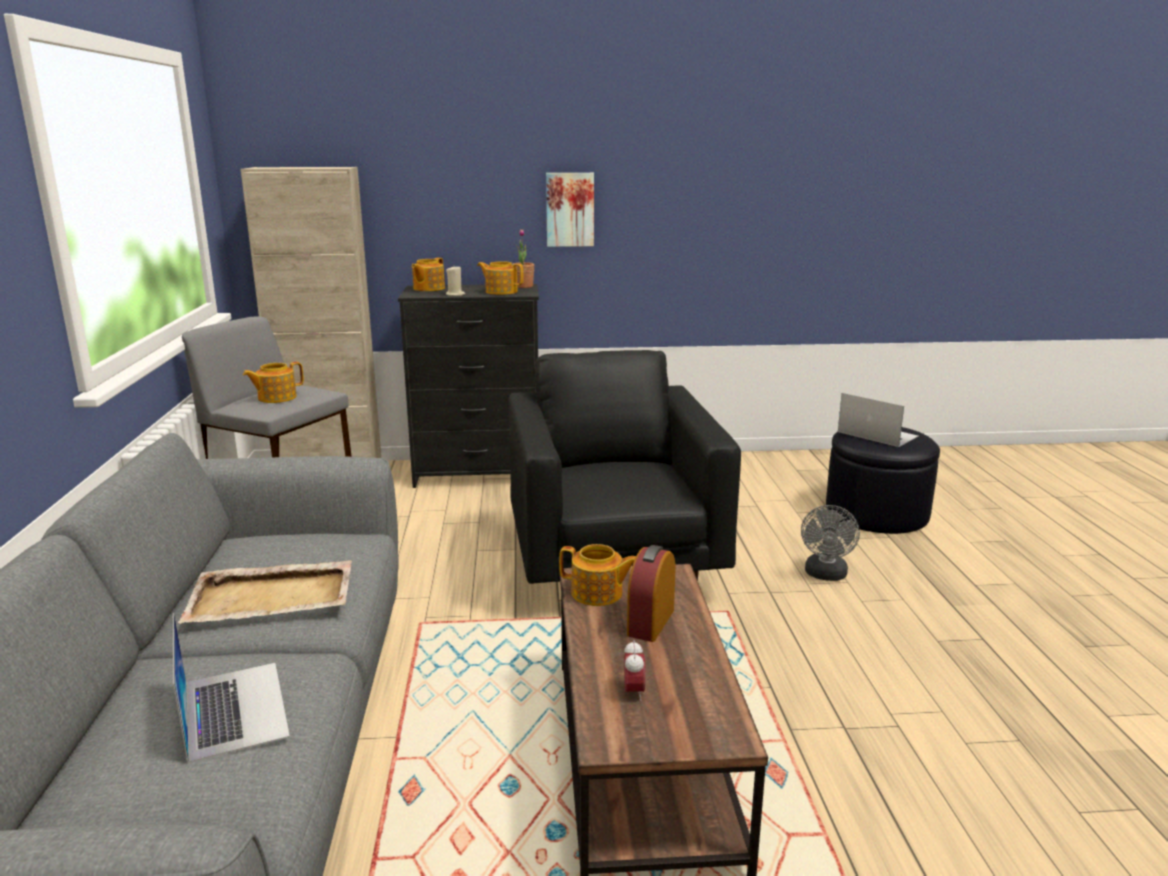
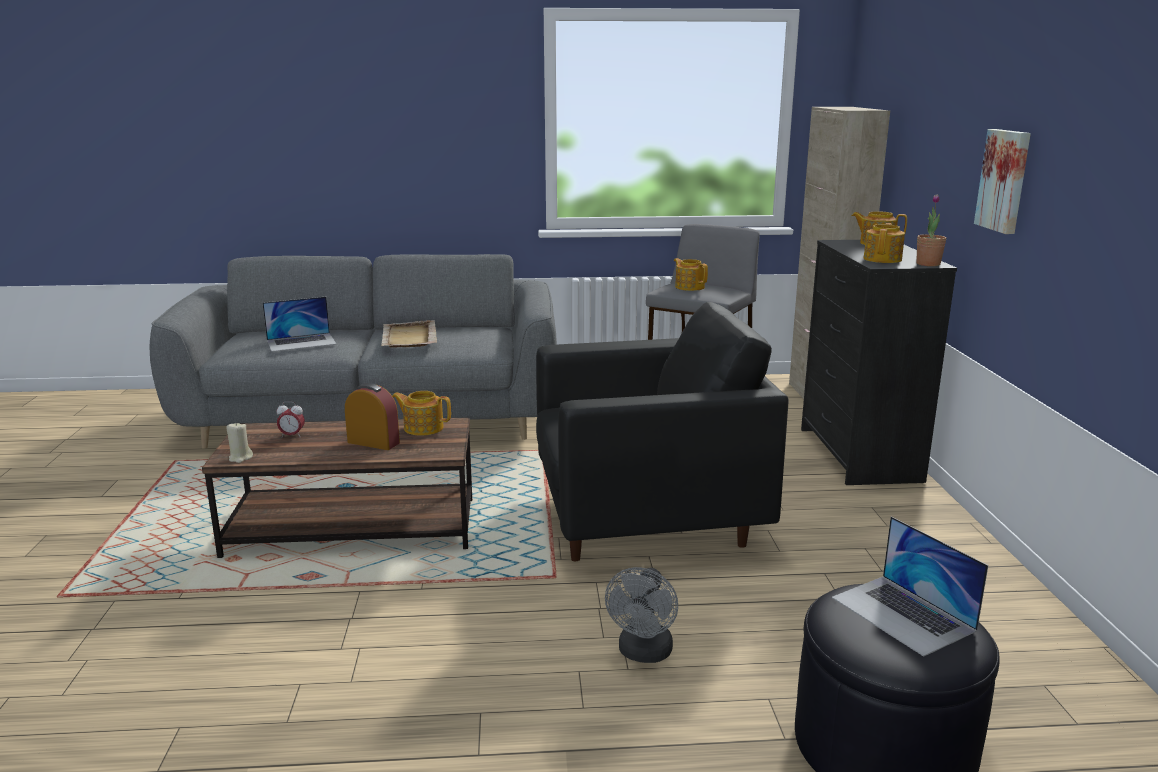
camera: 90 degrees right, 0 degrees up
(455, 294) = (850, 250): beige candle -> beige candle (240, 458)
(598, 594) = (423, 428): teapot -> teapot turned 90 degrees clockwise
(825, 575) = (643, 653): grey fan -> grey fan turned 90 degrees counterclockwise
(877, 434) = (903, 614): laptop -> laptop turned 105 degrees clockwise

